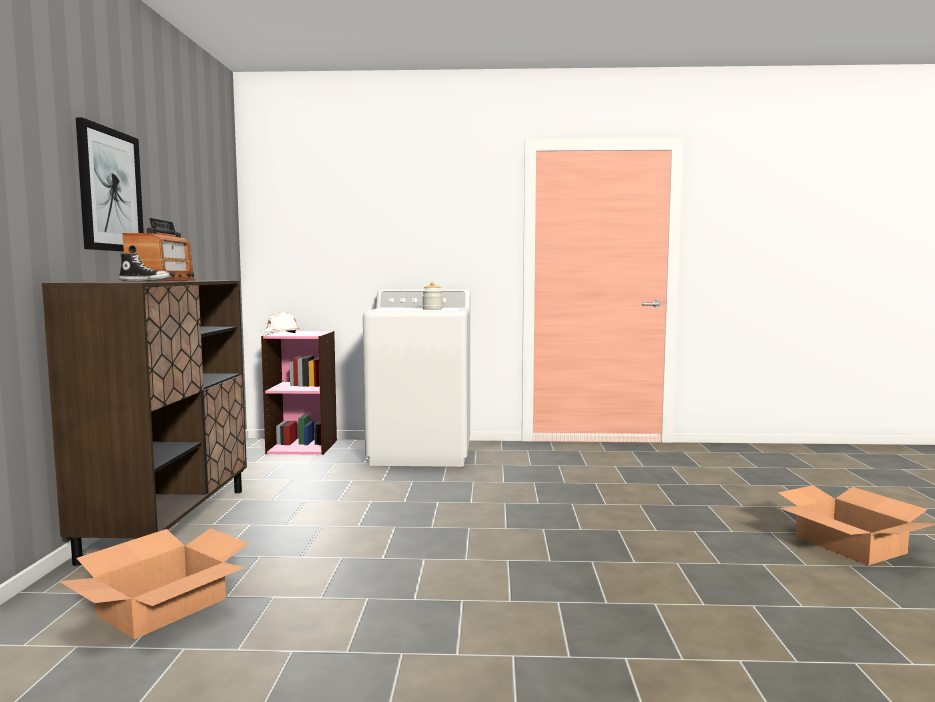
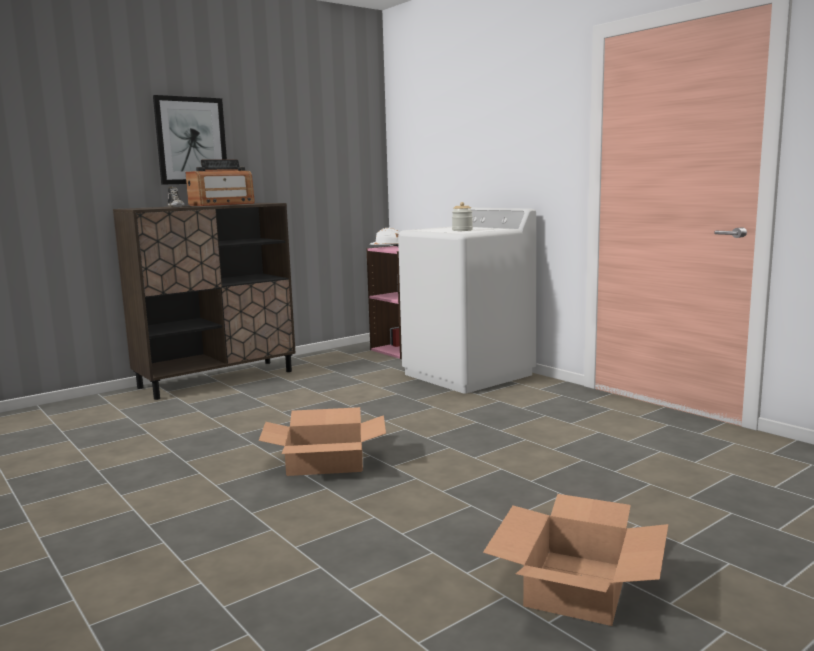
camera: 50 degrees right, 5 degrees up
(162, 607) = (110, 419): cardboard box -> cardboard box (325, 462)

